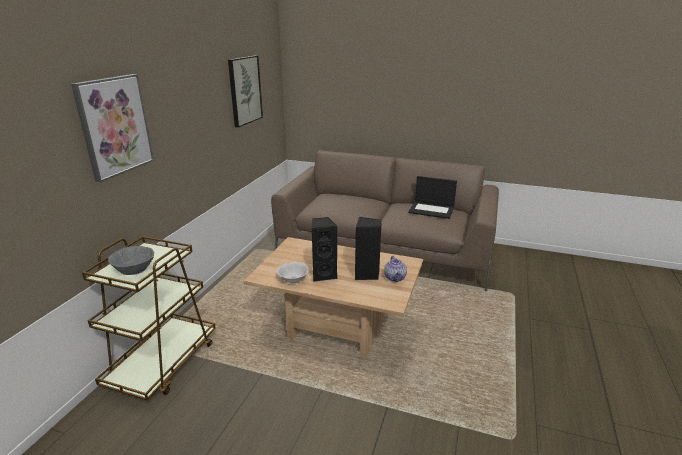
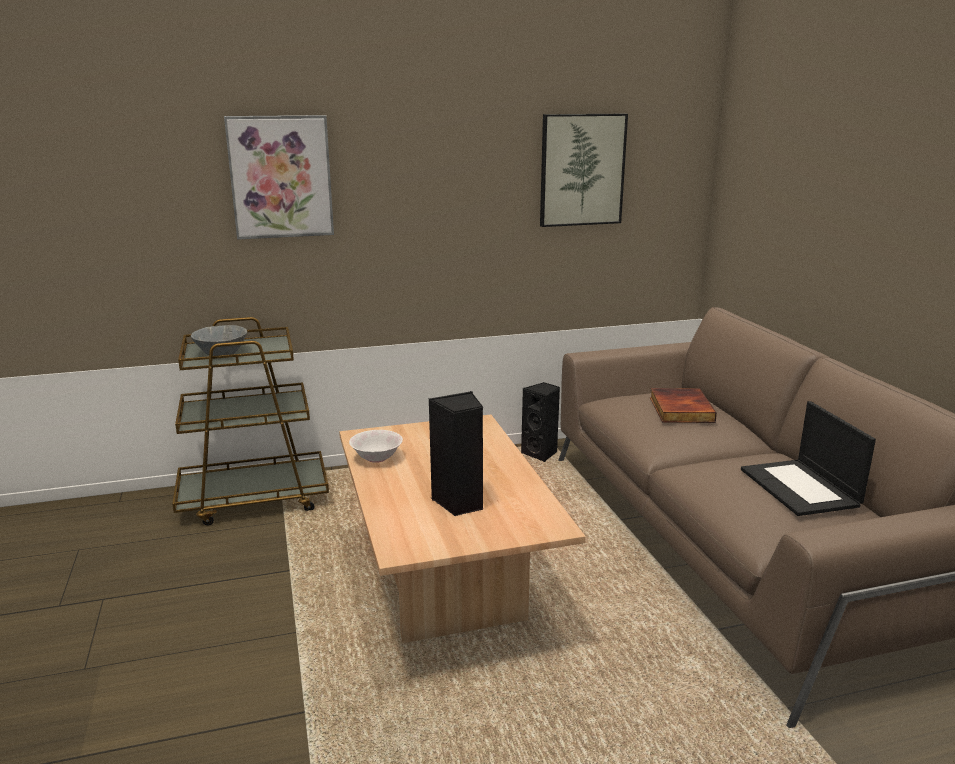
camera: 55 degrees right, 5 degrees down
(323, 275) = (416, 472): black speaker -> black speaker (541, 454)
(346, 201) = (679, 409): none -> book
(395, 277) = (480, 529): teapot -> none

